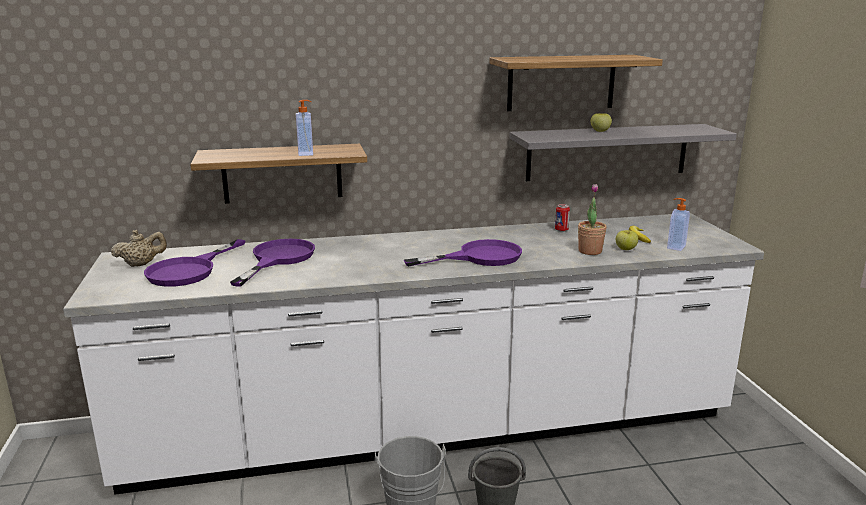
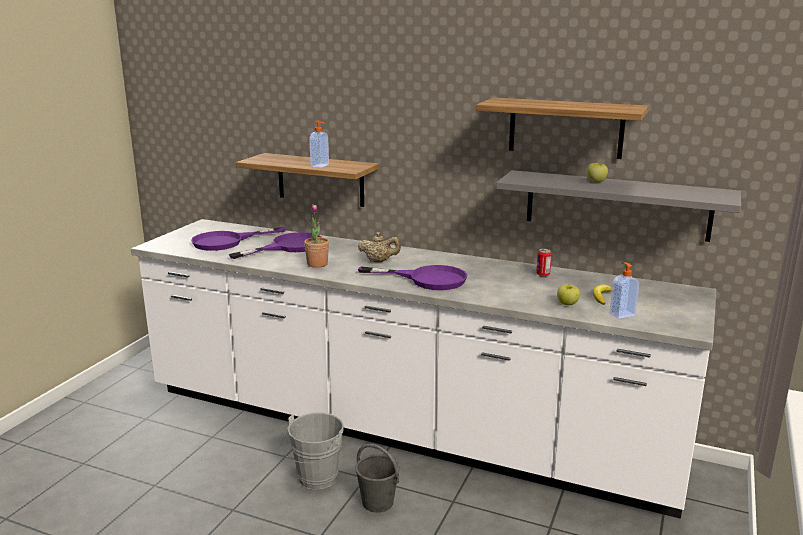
camera: 35 degrees right, 0 degrees up
(141, 264) = (208, 231): beige teapot -> beige teapot (379, 261)
(590, 251) = (529, 297): potted plant -> potted plant (317, 264)

